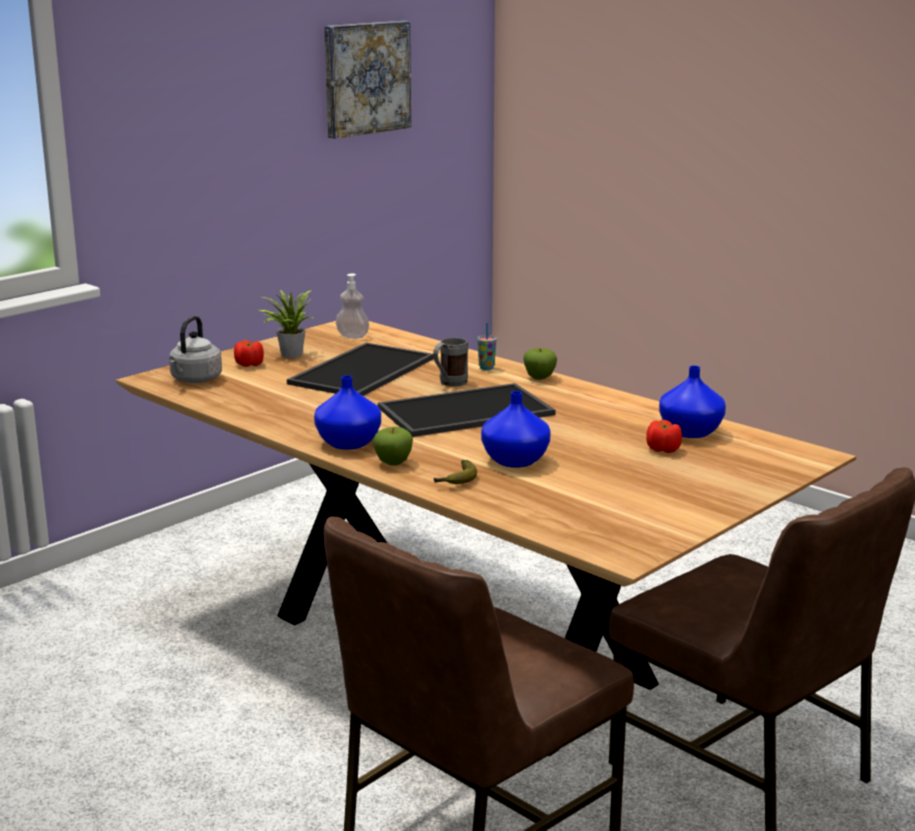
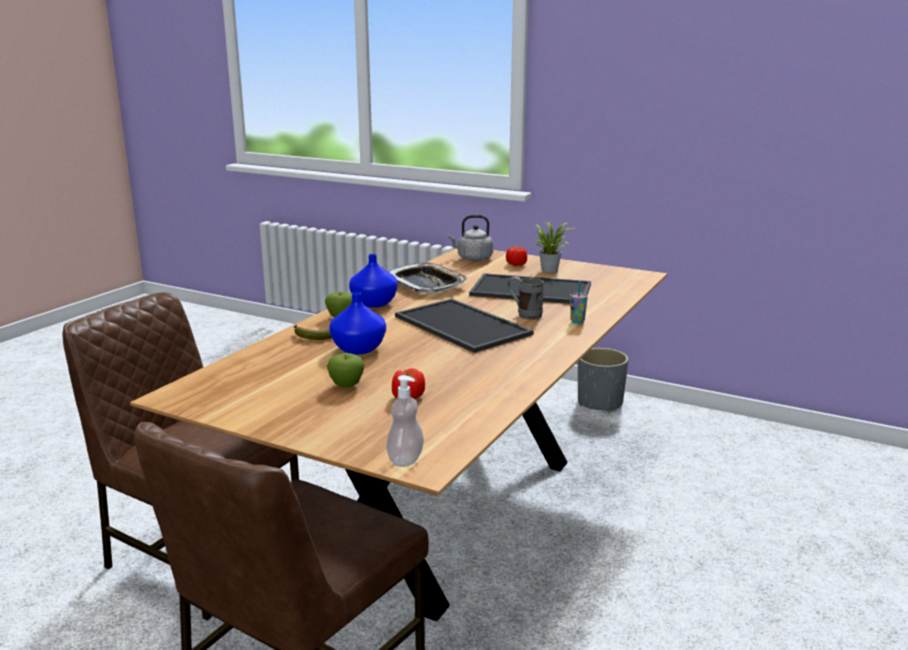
camera: 75 degrees right, 0 degrees up
(258, 520) = (600, 403): none -> grey planter
(291, 412) = (427, 284): none -> tray
(352, 336) = (612, 278): soap dispenser -> soap dispenser (405, 459)
(366, 78) = (821, 82): picture -> none
(539, 378) = (568, 340): apple -> apple (346, 385)
(689, 431) = (464, 405): blue vase -> none

